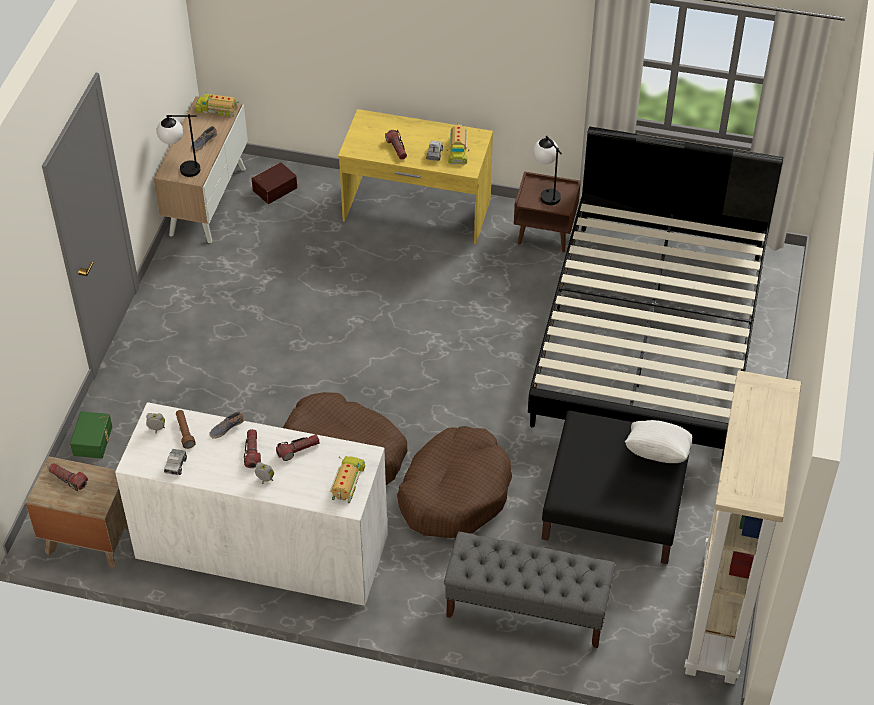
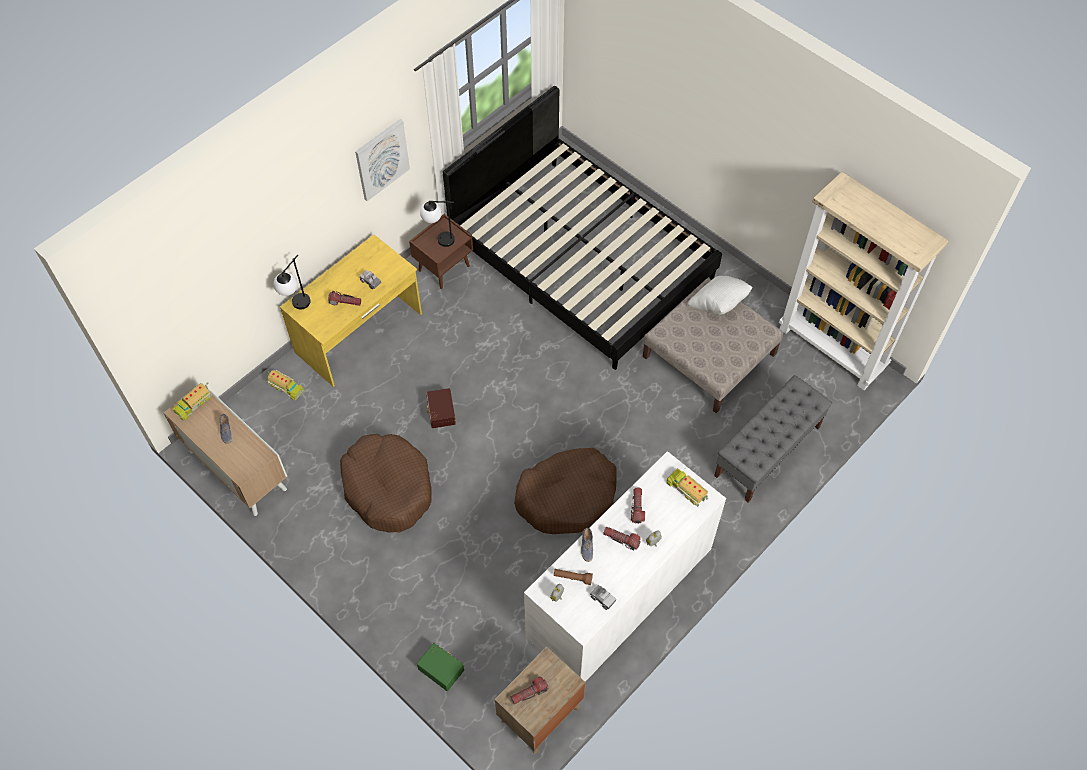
camera: 60 degrees left, 10 degrees up
(181, 170) = (246, 461): table lamp -> table lamp (297, 307)
(274, 188) = (260, 416): brown storage box -> brown storage box (440, 412)
(454, 492) = (645, 444): brown dog bed -> brown dog bed (388, 488)
(457, 150) = (377, 265): toy truck -> toy truck (285, 387)
(529, 56) = (382, 159): none -> picture
(615, 501) = (709, 355): black ottoman -> beige ottoman

